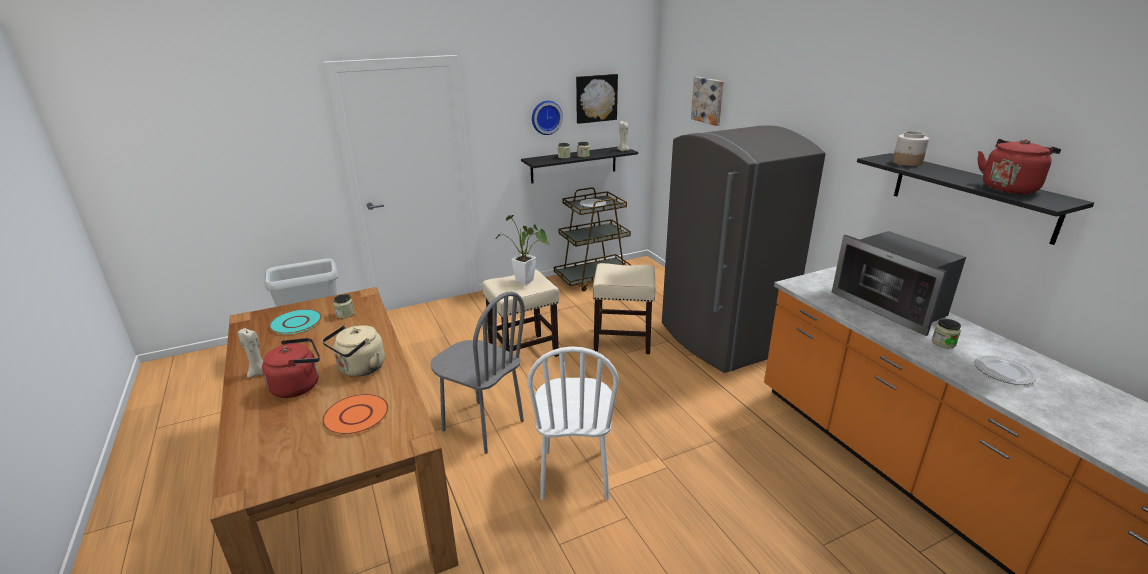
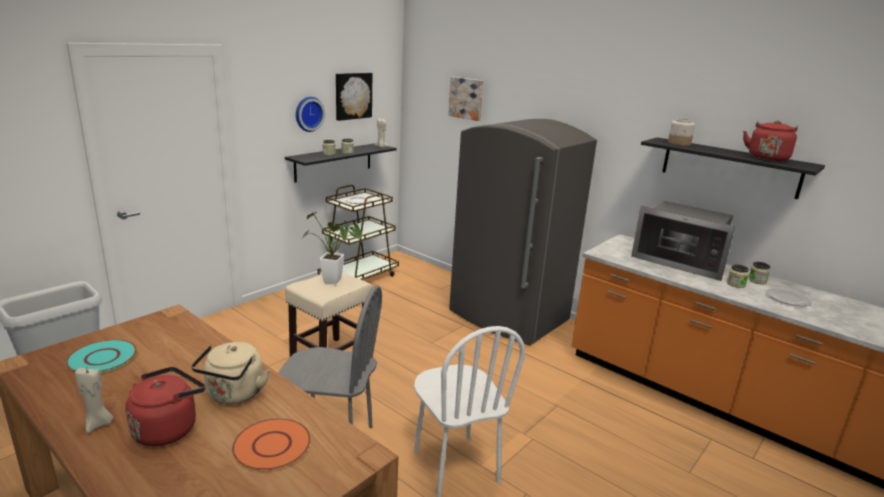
camera: 25 degrees left, 5 degrees down
(345, 314) = (163, 339): jar -> jar (757, 281)
(623, 340) = (423, 331): beige stool -> none

